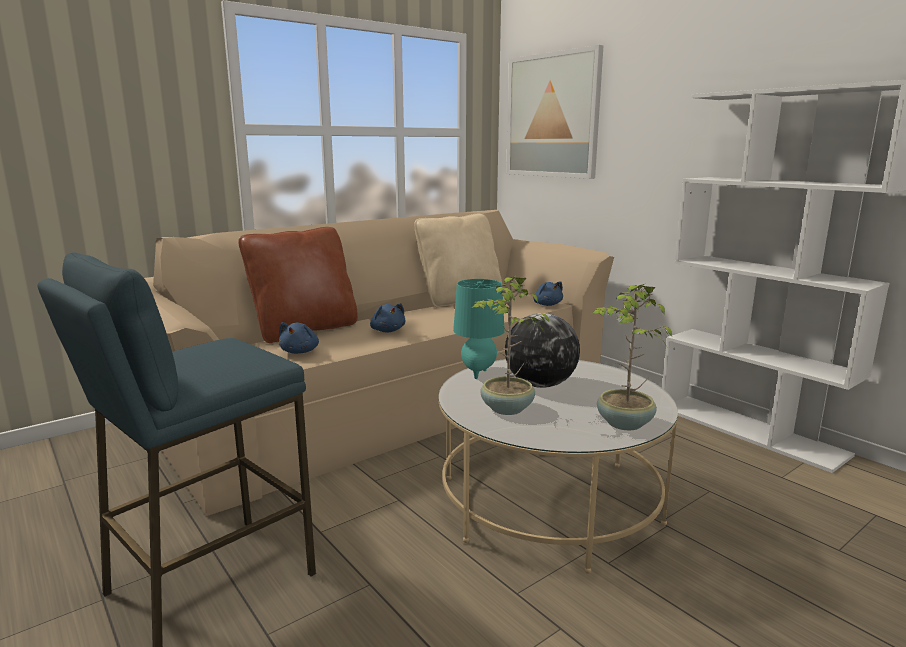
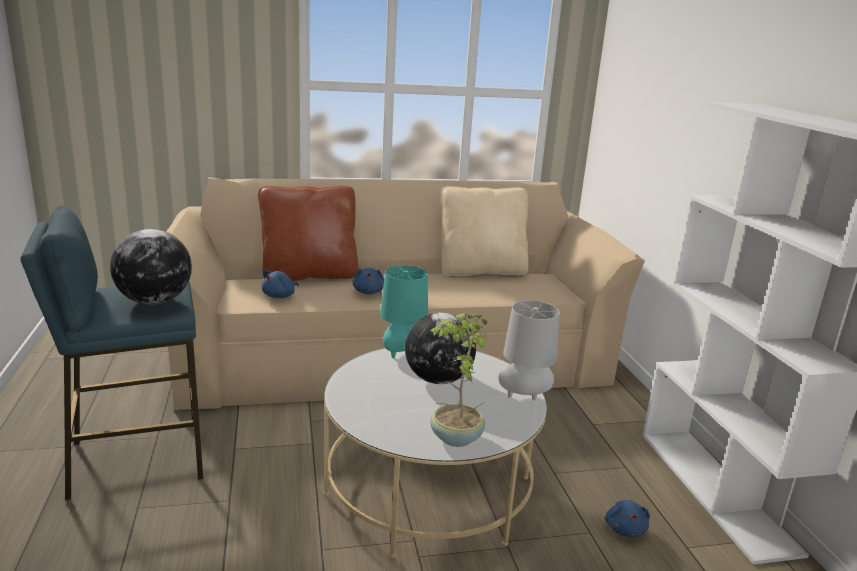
camera: 25 degrees right, 5 degrees up
(236, 358) = (155, 301): none -> globe
(506, 409) = (377, 394): potted plant -> none
(547, 304) = (558, 296): blue plush toy -> blue plush toy (625, 528)
(552, 116) = (634, 89): picture -> none
(626, 379) = (524, 396): none -> grey table lamp

